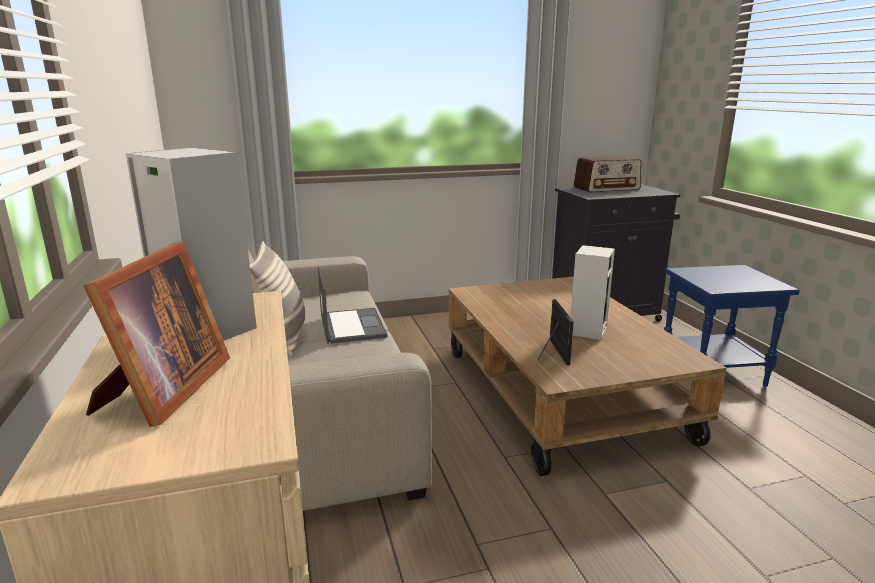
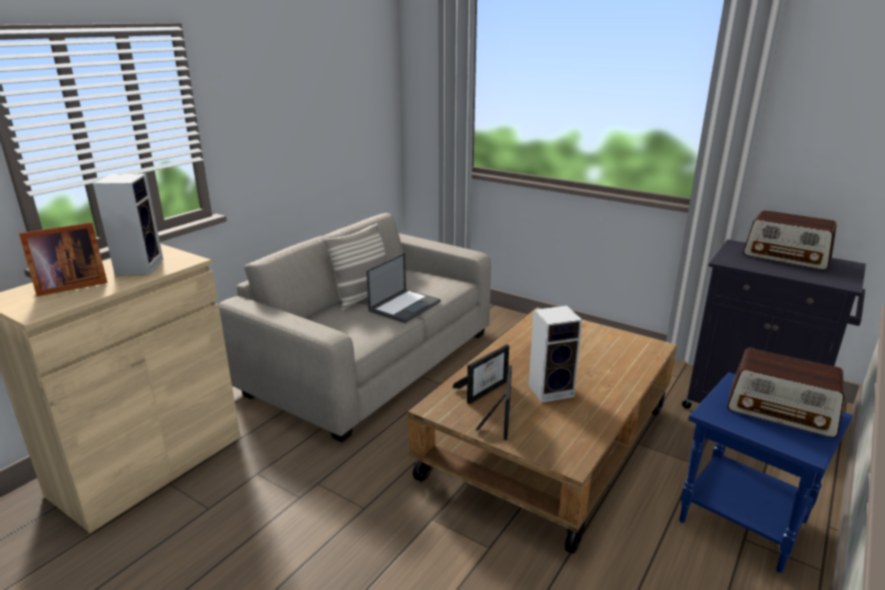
camera: 50 degrees right, 5 degrees up
(609, 362) = (500, 419): none -> picture frame
(727, 274) = (781, 411): none -> radio

